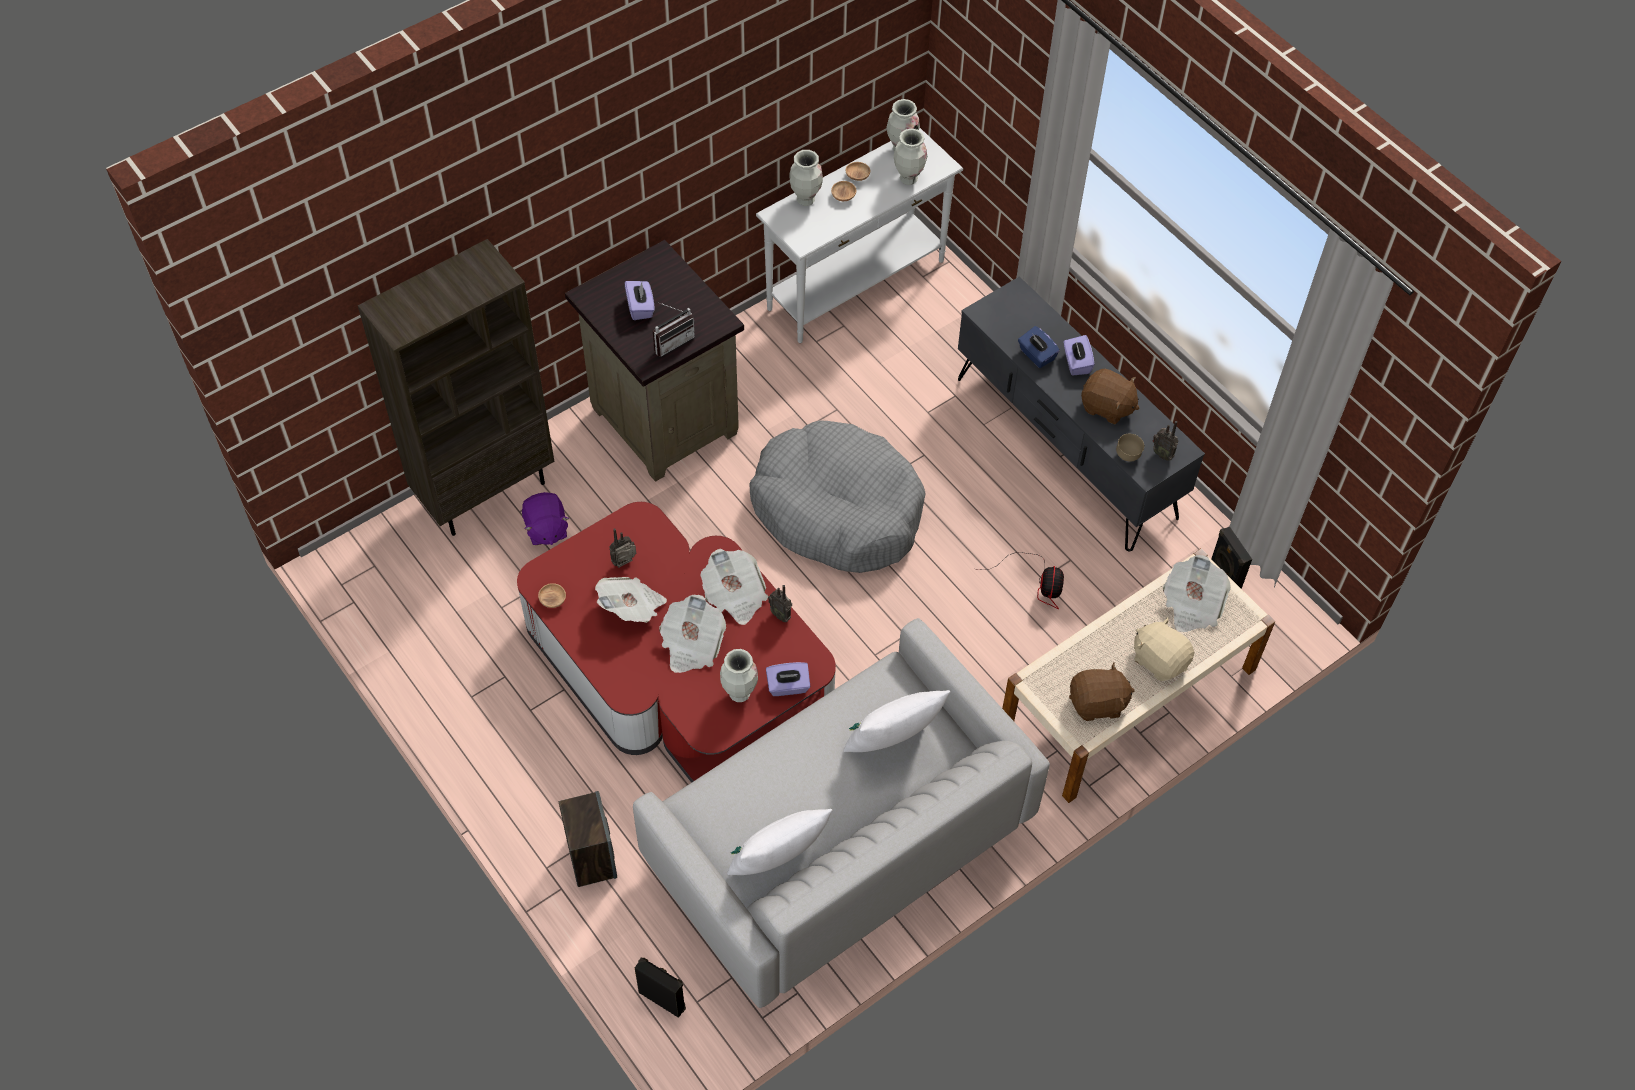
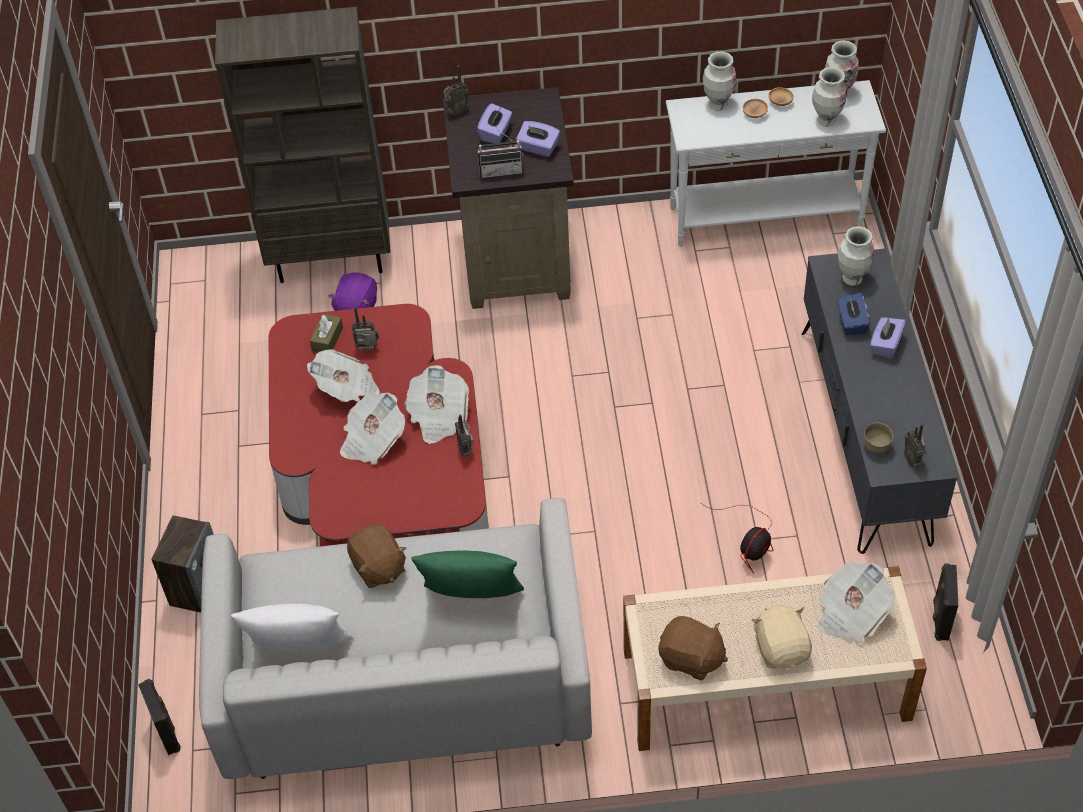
camera: 35 degrees right, 5 degrees down
(553, 600) = (289, 353): brown bowl -> none
(579, 570) = (327, 339): none -> brown tissue box
(588, 301) = (456, 112): none -> radio
(739, 694) = (381, 498): vase -> vase (852, 279)
(788, 686) = (427, 512): purple tissue box -> purple tissue box (538, 148)
(837, 510) = (611, 398): grey dog bed -> none
(893, 743) = (472, 600): white pillow -> green pillow
(1107, 407) = (887, 395): brown plush toy -> brown plush toy (378, 567)

